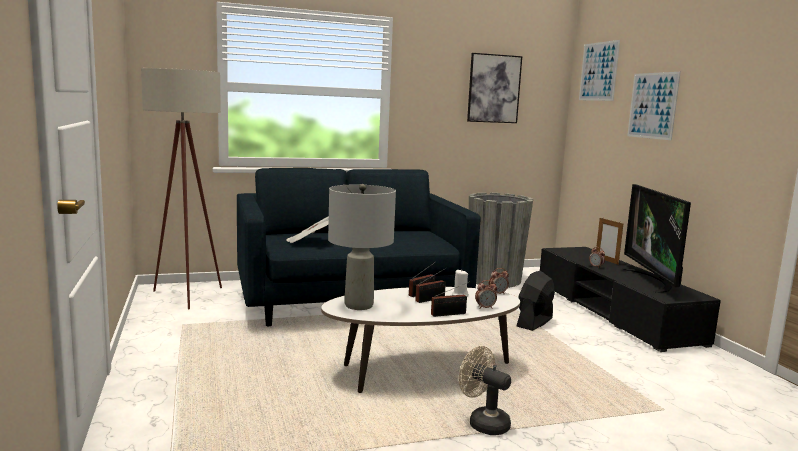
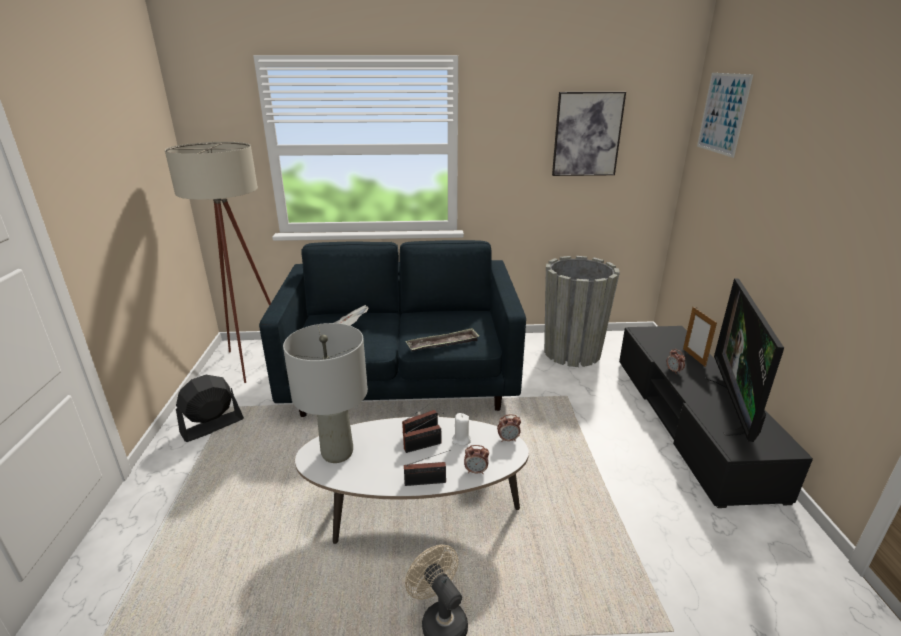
camera: 15 degrees right, 15 degrees up
(406, 245) = (443, 344): none -> tray
(534, 322) = (584, 433): black fan -> black fan (212, 426)
(652, 105) = (778, 178): picture -> none

